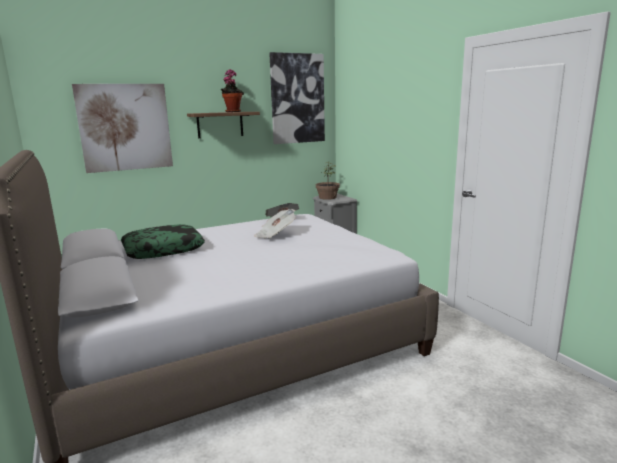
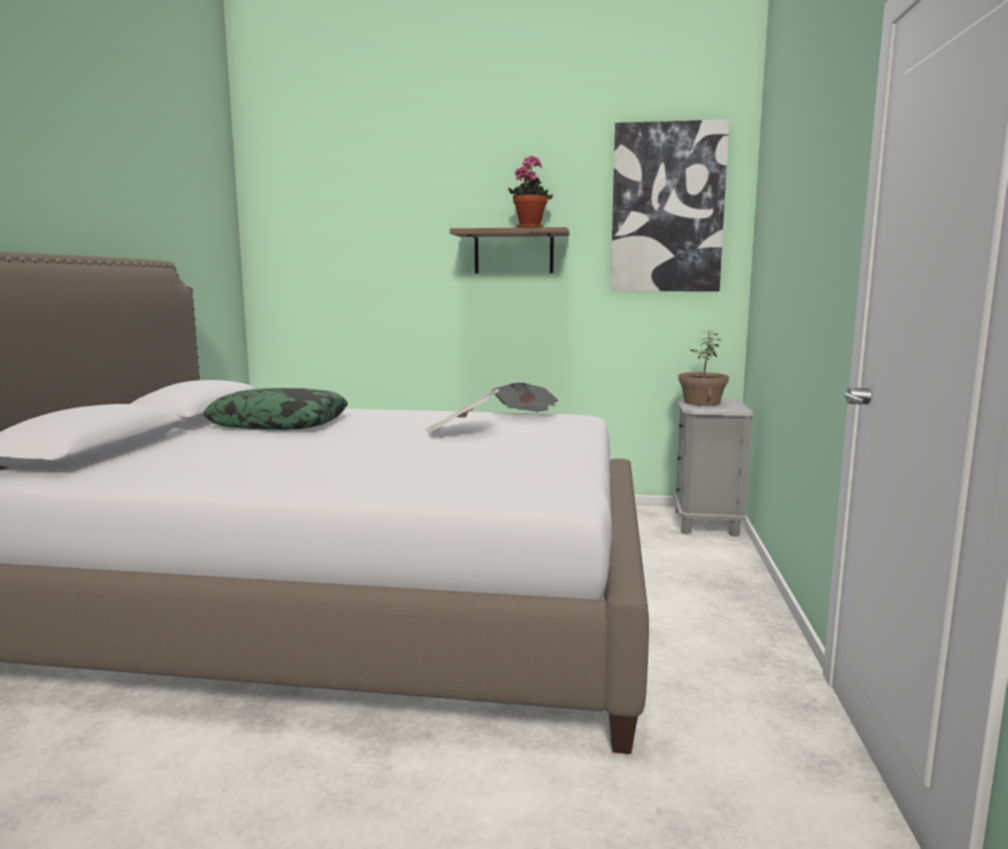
camera: 35 degrees right, 5 degrees down
(125, 127) = (367, 251): picture -> none

